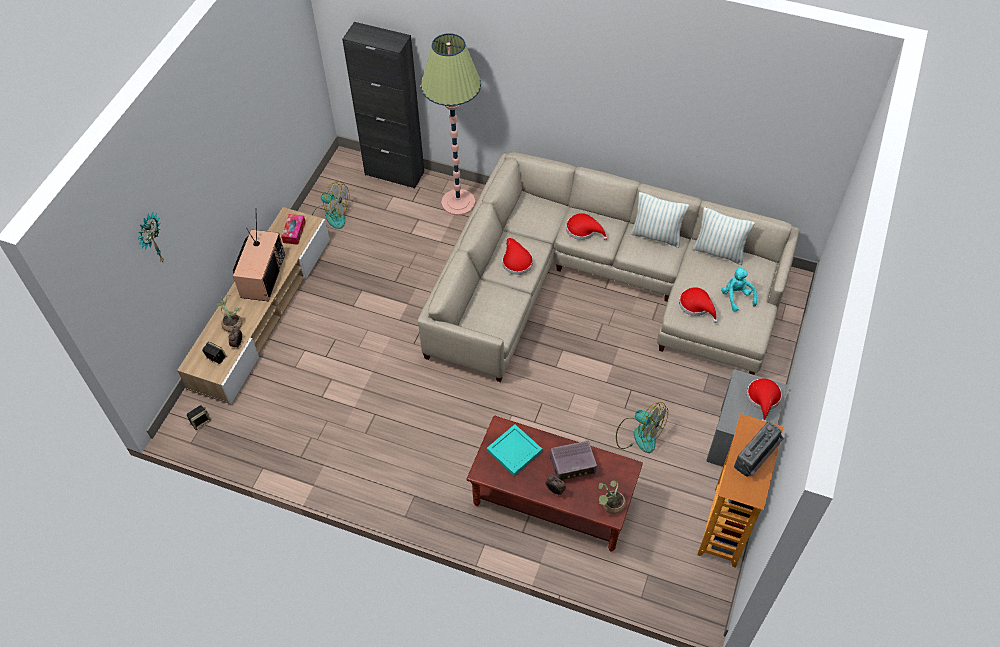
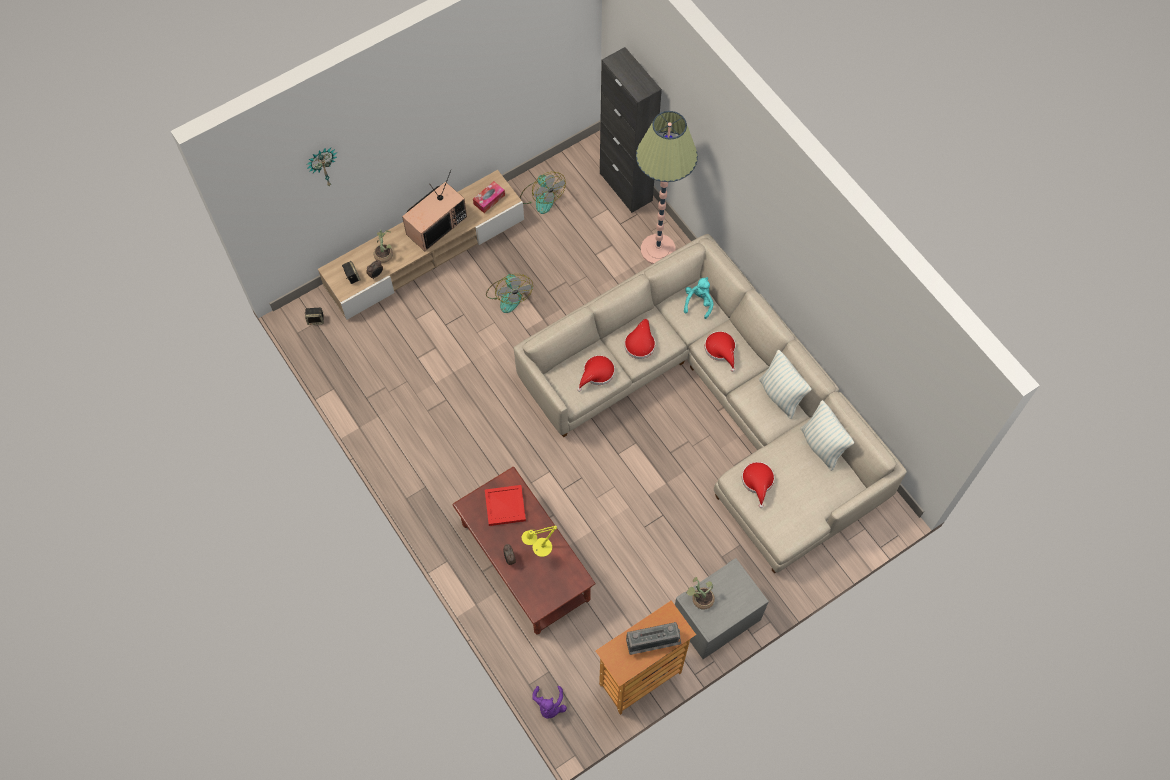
camera: 35 degrees right, 10 degrees up
(514, 451) = (504, 506): turquoise tray -> red tray
(573, 465) = (539, 548): radio -> yellow table lamp
(610, 505) = (541, 599): potted plant -> potted plant (700, 598)
(639, 434) = (637, 557): fan -> fan (508, 295)
(673, 602) = (549, 705): none -> purple plush toy
(736, 297) = (800, 496): turquoise plush toy -> turquoise plush toy (698, 302)
(763, 399) = (737, 599): red hat -> red hat (597, 374)

